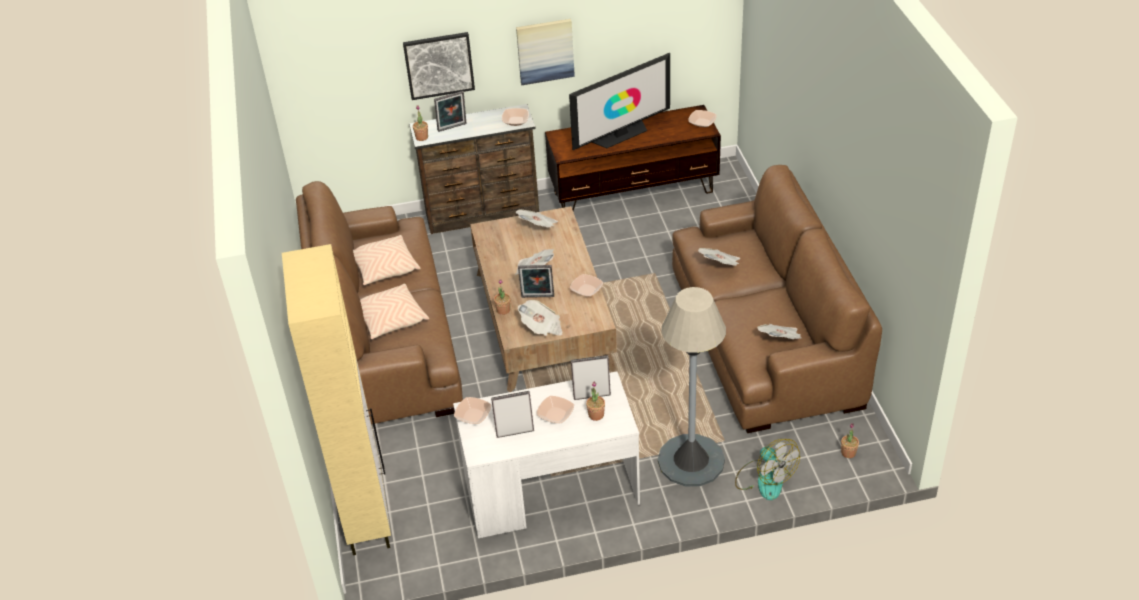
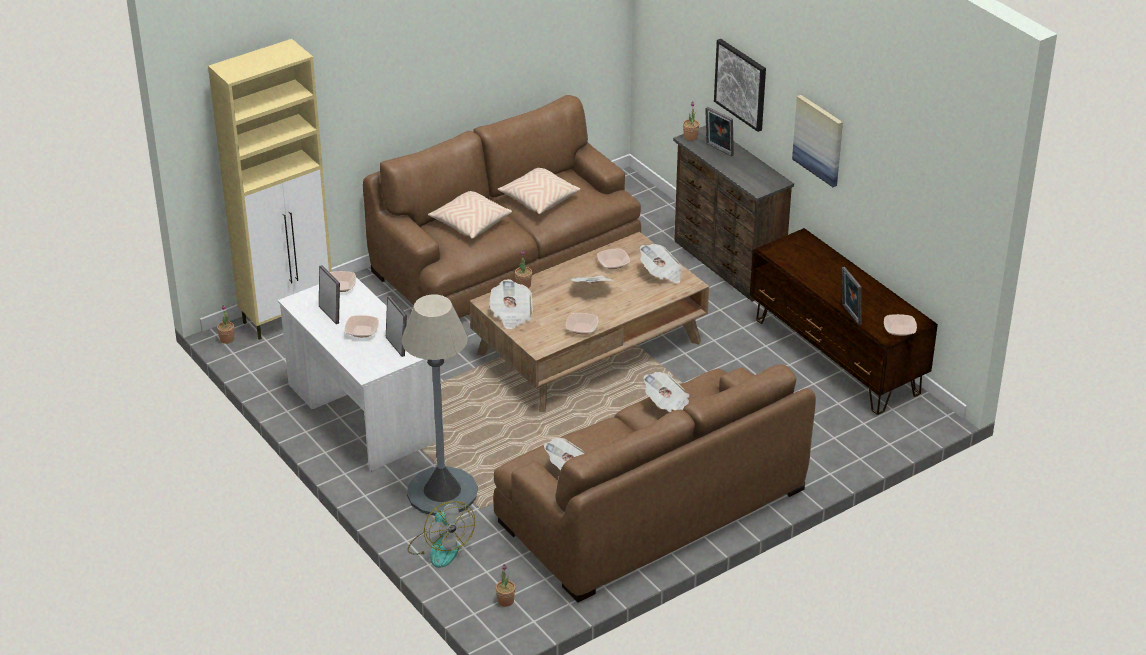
camera: 65 degrees right, 5 degrees down
(515, 121) = (757, 184): bowl -> bowl (613, 263)
(537, 297) = (553, 301): picture frame -> picture frame (849, 315)
(596, 415) = (372, 354): potted plant -> potted plant (227, 339)
(621, 134) = (835, 278): television -> none
(764, 479) = (440, 547): fan -> fan turned 60 degrees counterclockwise

